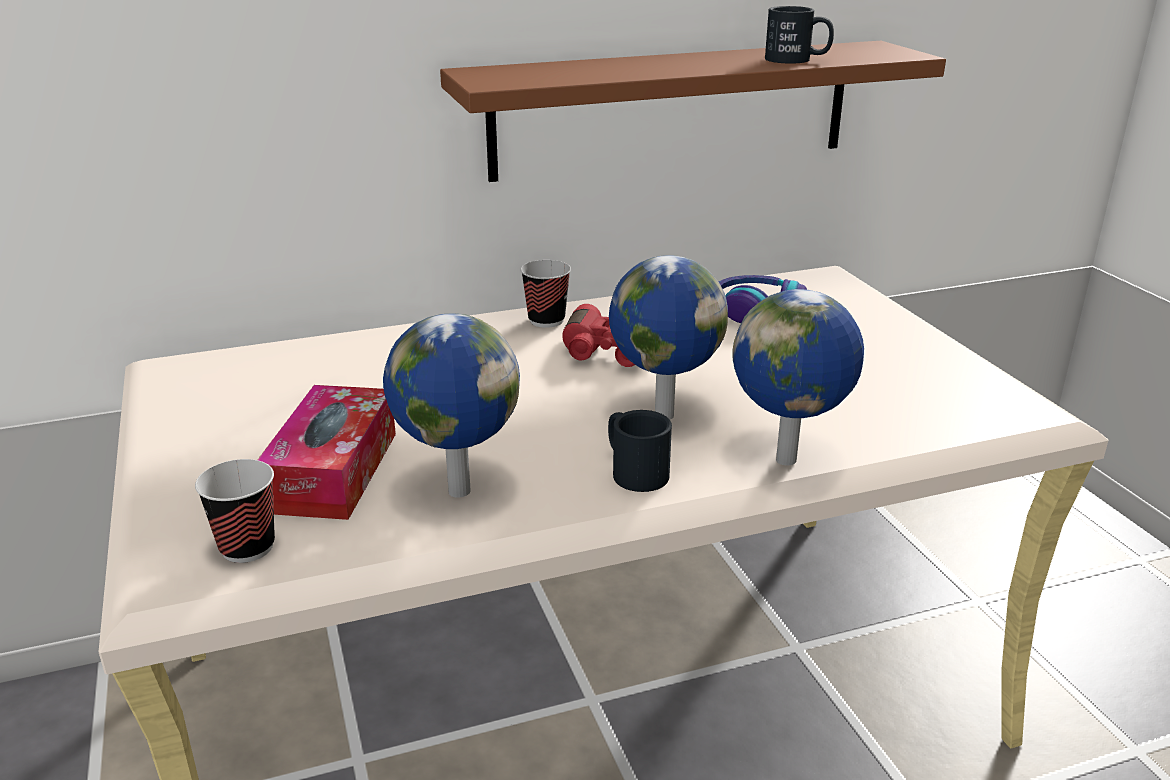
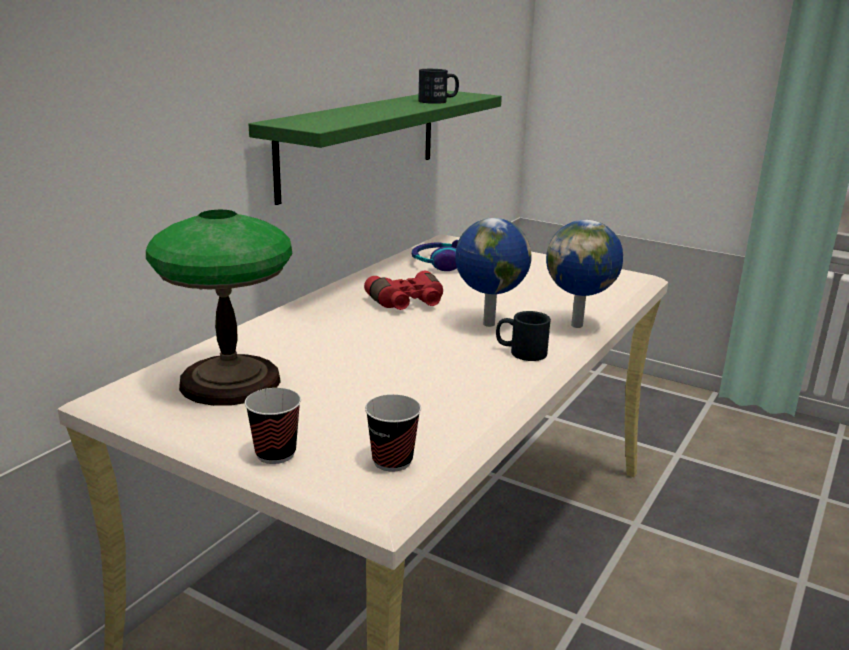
camera: 40 degrees left, 5 degrees down
(272, 389) = (230, 381): none -> table lamp
(333, 471) = (364, 408): tissue box -> none
(457, 490) = (453, 391): globe -> none
(546, 320) = (336, 296): cup -> cup (275, 454)
(673, 109) = (361, 142): brown shelf -> green shelf

